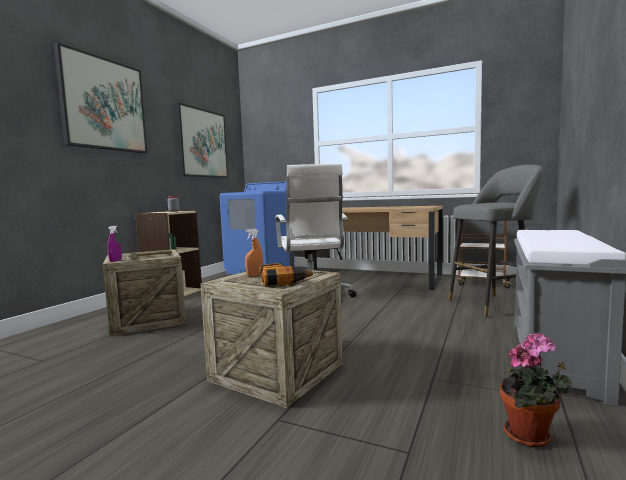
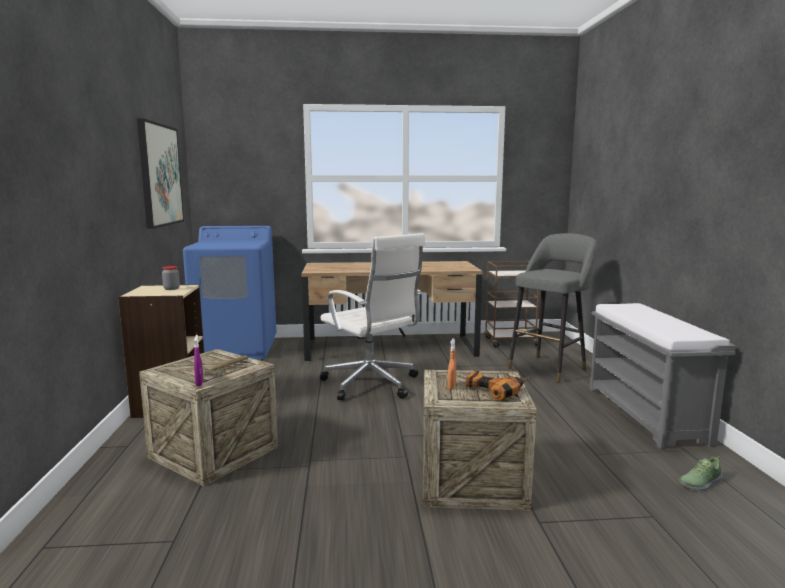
camera: 30 degrees left, 5 degrees up
(104, 104) = (81, 134): picture -> none
(531, 437) = (700, 483): potted plant -> shoe

